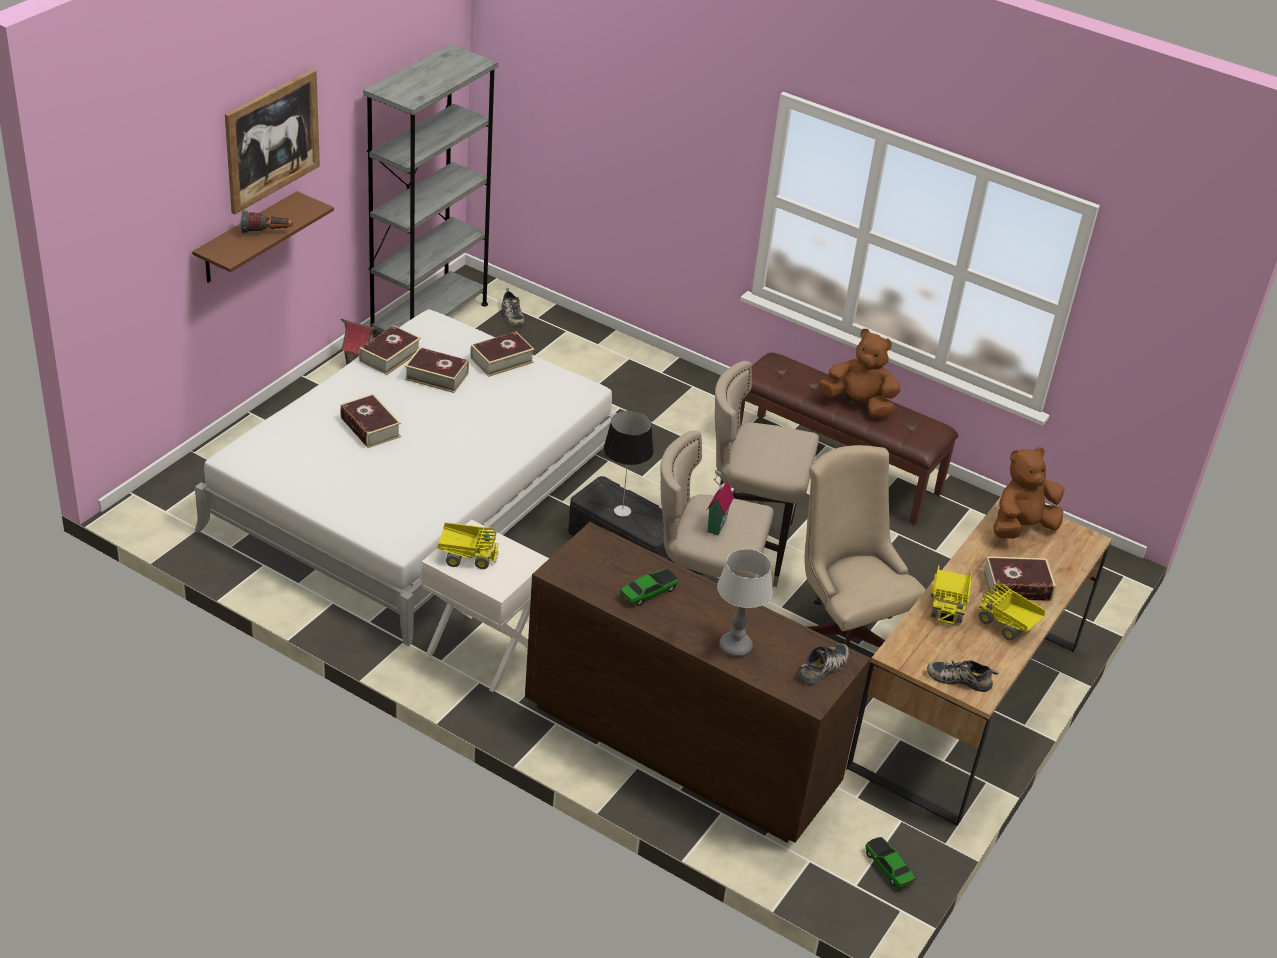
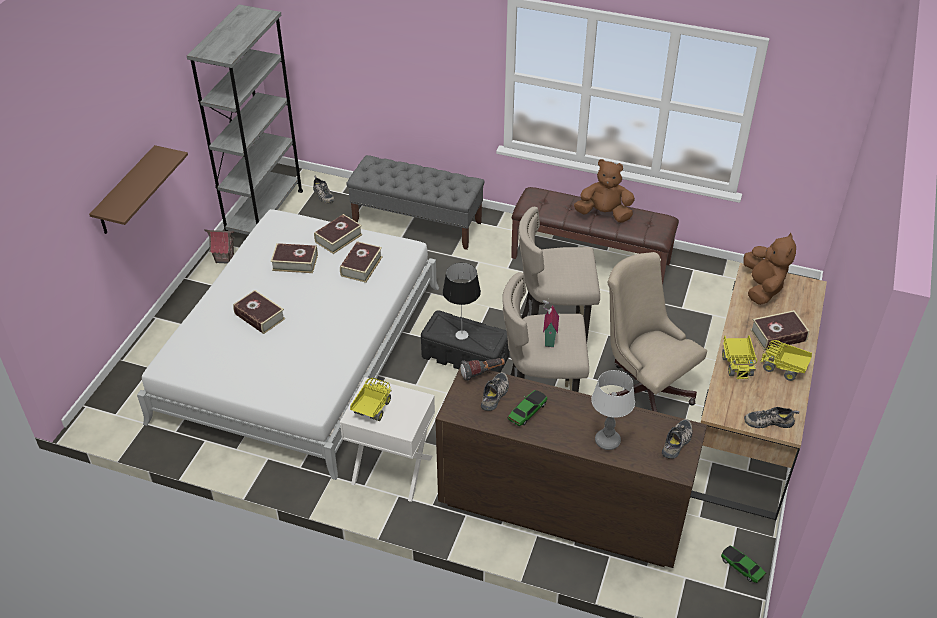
camera: 10 degrees left, 5 degrees up
(266, 232) = (143, 185): flashlight -> flashlight (483, 373)
(272, 140) = (129, 112): picture -> none
(390, 356) = (254, 254): book -> book (361, 266)
(466, 556) = (372, 409): toy truck -> toy truck turned 60 degrees counterclockwise
(616, 565) = (495, 395): none -> shoe
(622, 374) = (417, 223): none -> grey bench
(1021, 527) = (762, 288): brown plush toy -> brown plush toy turned 135 degrees clockwise

